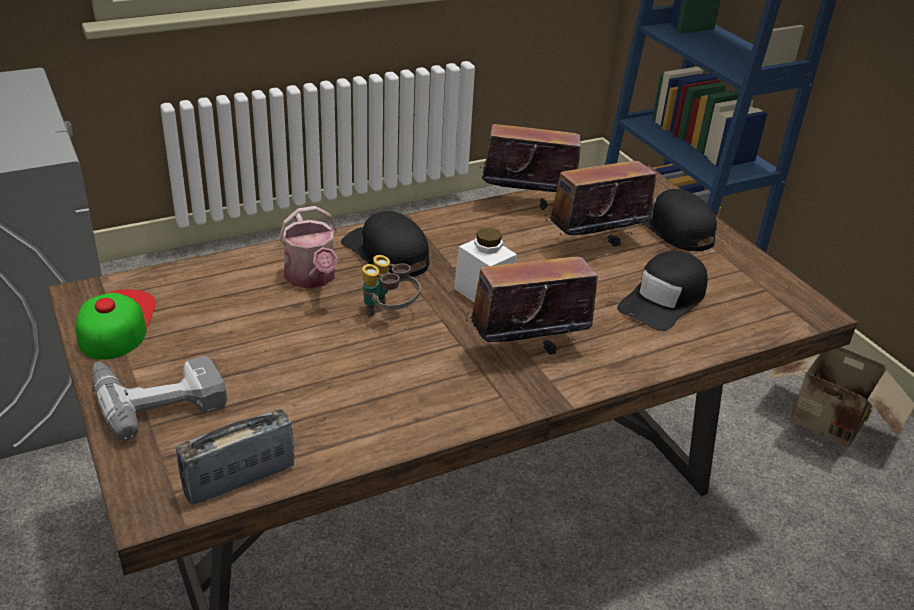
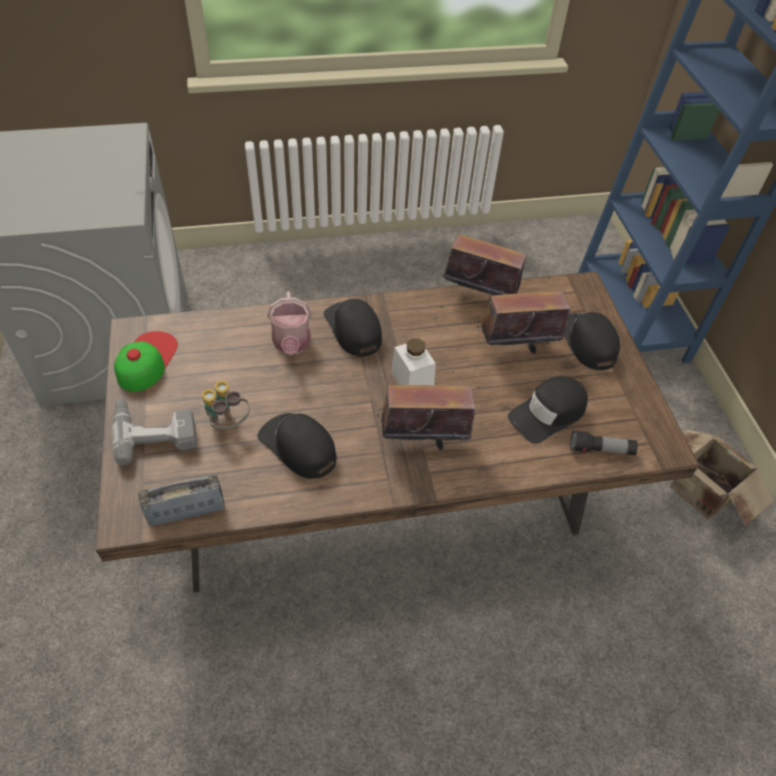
camera: 15 degrees right, 15 degrees up
(368, 382) = (298, 447): none -> black cap
(388, 314) = (334, 387): binoculars -> binoculars (228, 423)
(742, 325) = (601, 450): none -> flashlight

